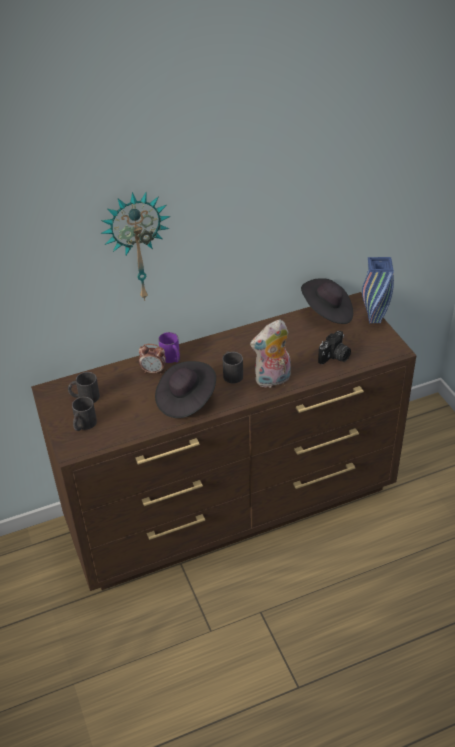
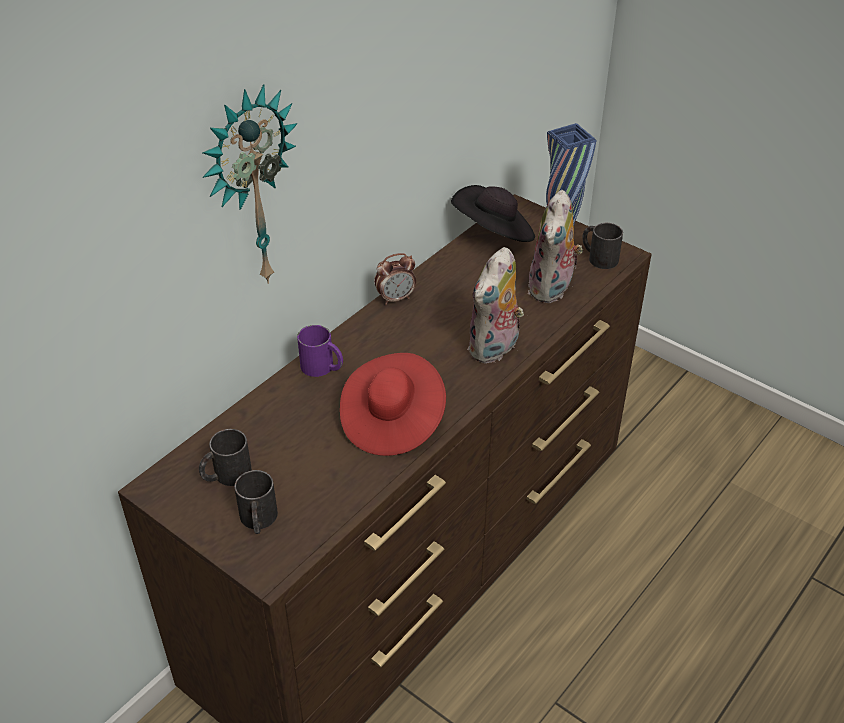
camera: 30 degrees left, 0 degrees up
(153, 371) = (308, 396): alarm clock -> alarm clock (396, 298)
(186, 400) = (392, 421): black hat -> red hat
(231, 373) = (429, 359): black mug -> black mug (598, 257)
(335, 357) = (552, 289): camera -> plush toy

